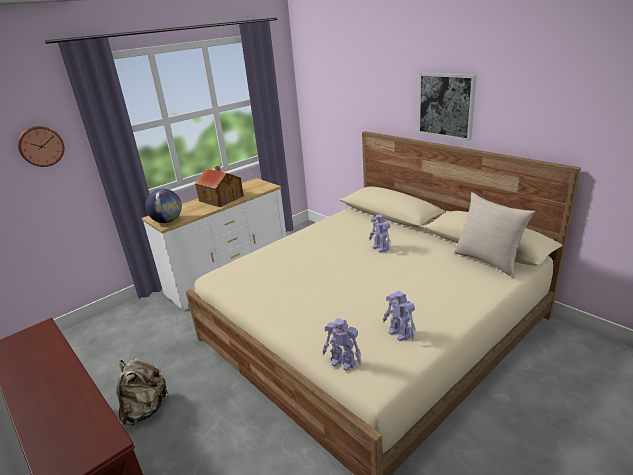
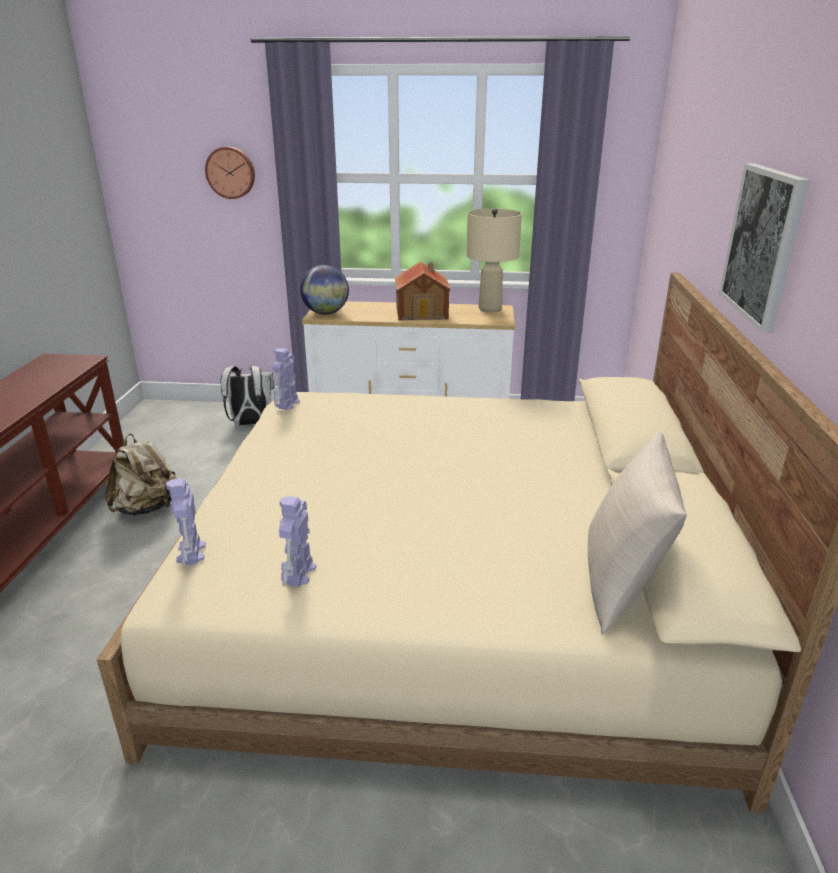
camera: 45 degrees right, 0 degrees up
(122, 325) = (251, 424): none -> white backpack
(251, 183) = (489, 309): none -> beige table lamp
(380, 248) = (508, 470): toy robot -> toy robot (287, 404)

